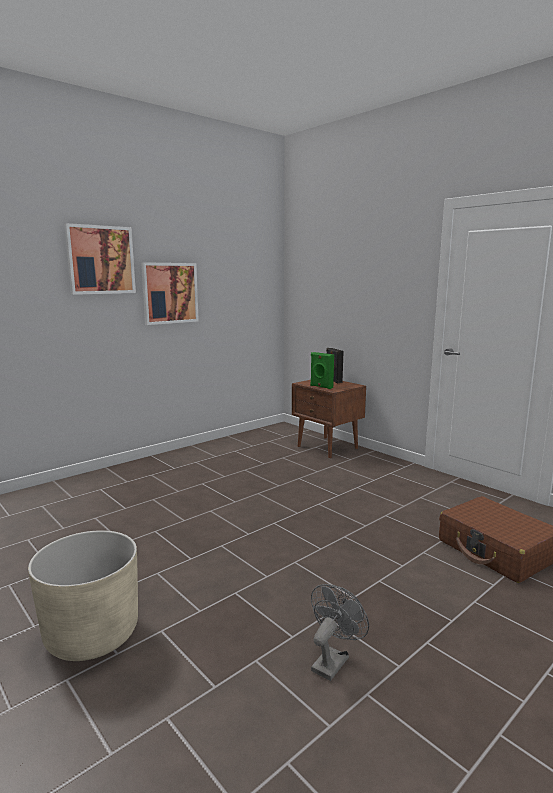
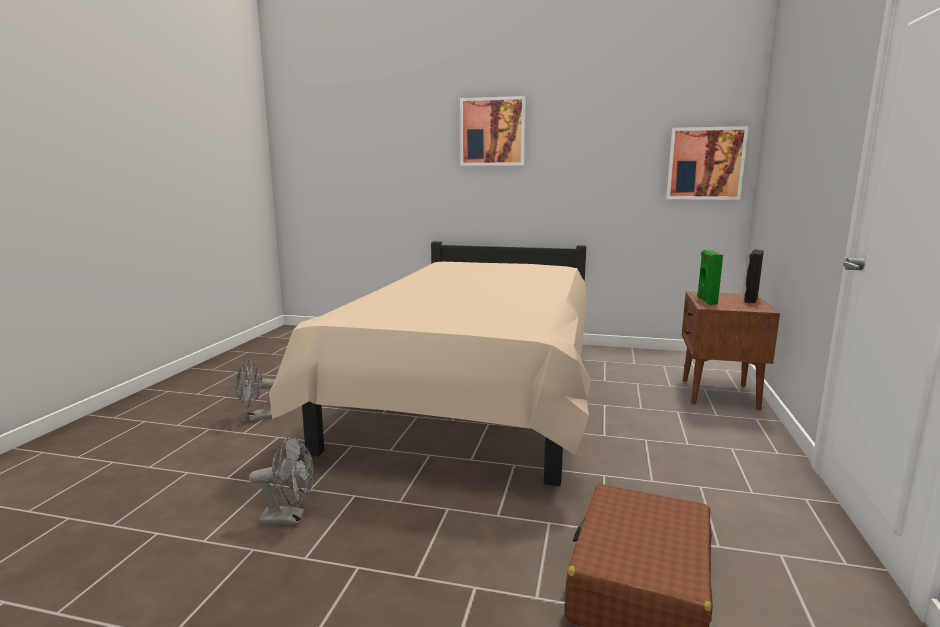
camera: 55 degrees right, 0 degrees up
(92, 634) = (258, 418): beige planter -> grey fan
(170, 293) = (567, 166): picture -> picture (705, 163)
(212, 508) = (473, 392): none -> beige bed

